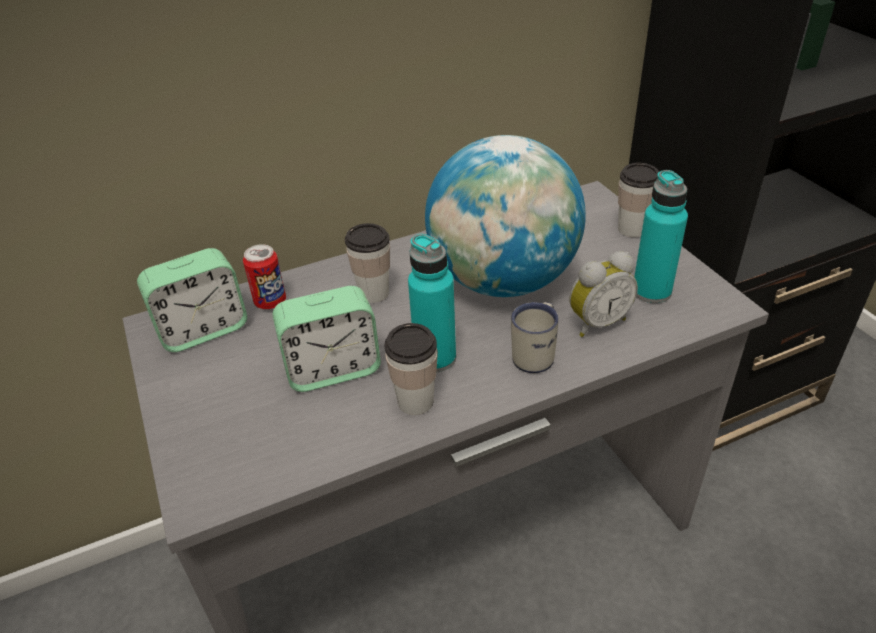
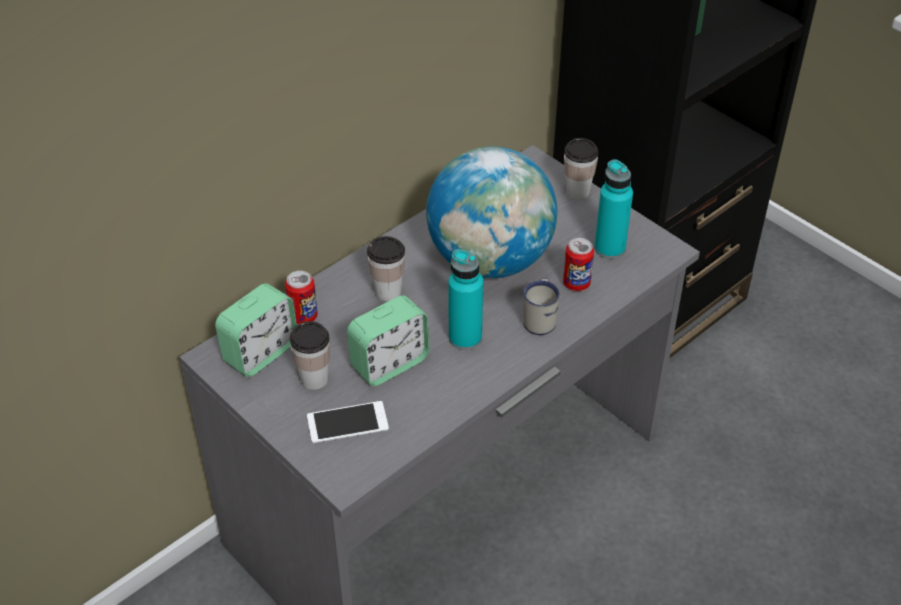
camera: 20 degrees left, 5 degrees up
(245, 428) = (347, 422): none -> phone
(415, 401) = (466, 374): cup -> cup (314, 379)
(596, 322) = (576, 283): alarm clock -> can

